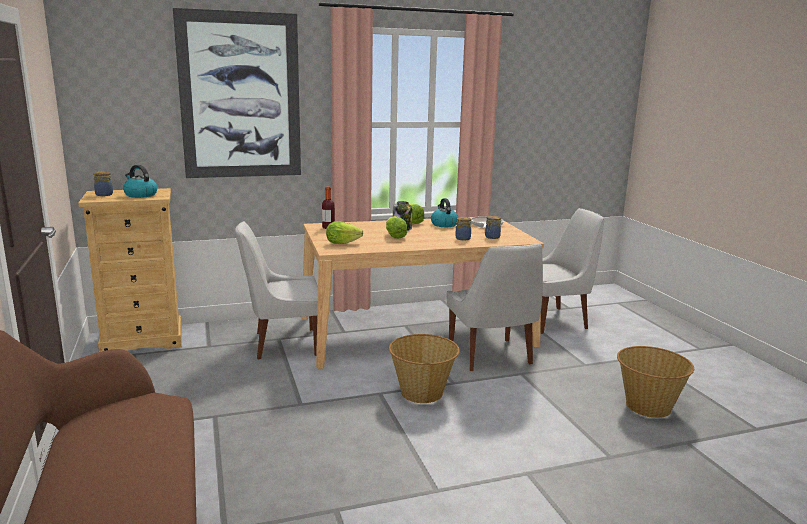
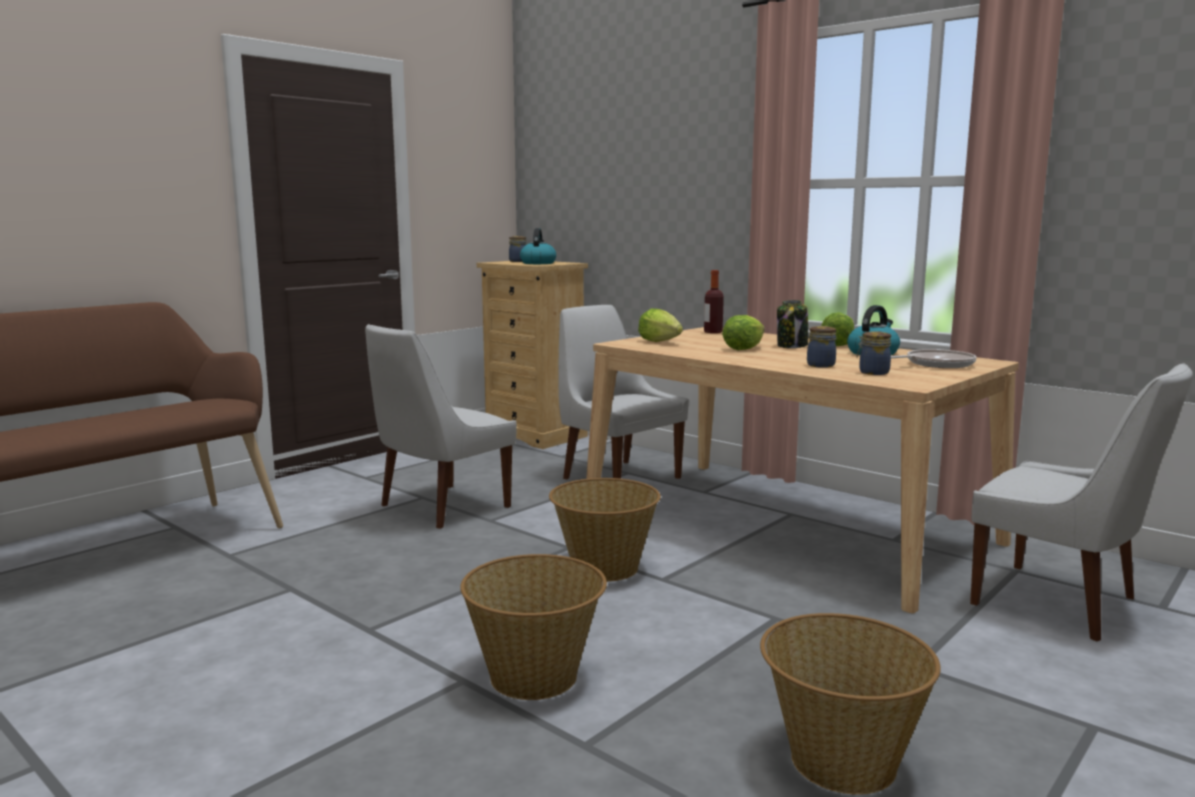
camera: 60 degrees right, 5 degrees down
(240, 96) = (663, 148): picture -> none
(491, 356) = (796, 585): white chair -> white chair (441, 507)
(537, 450) = (535, 676): none -> basket

